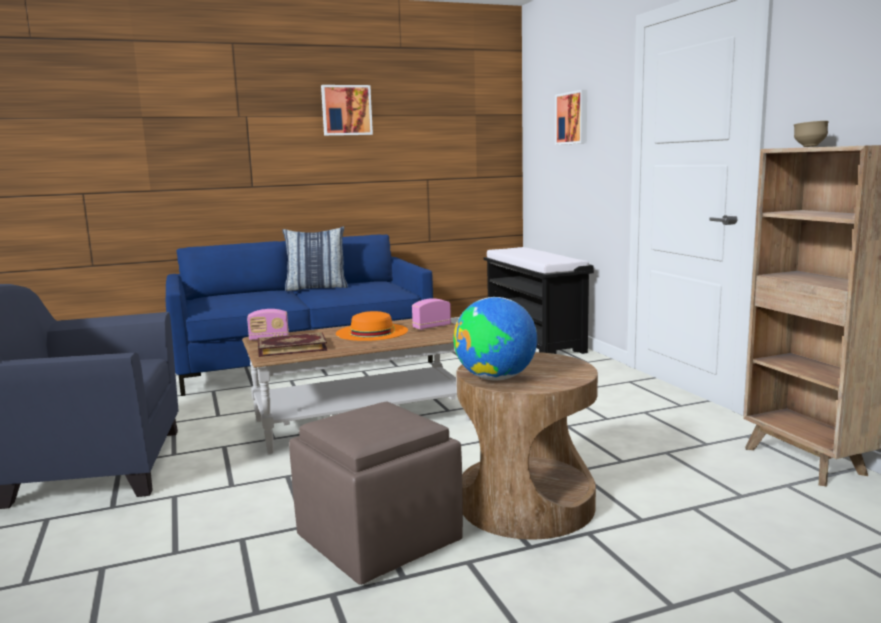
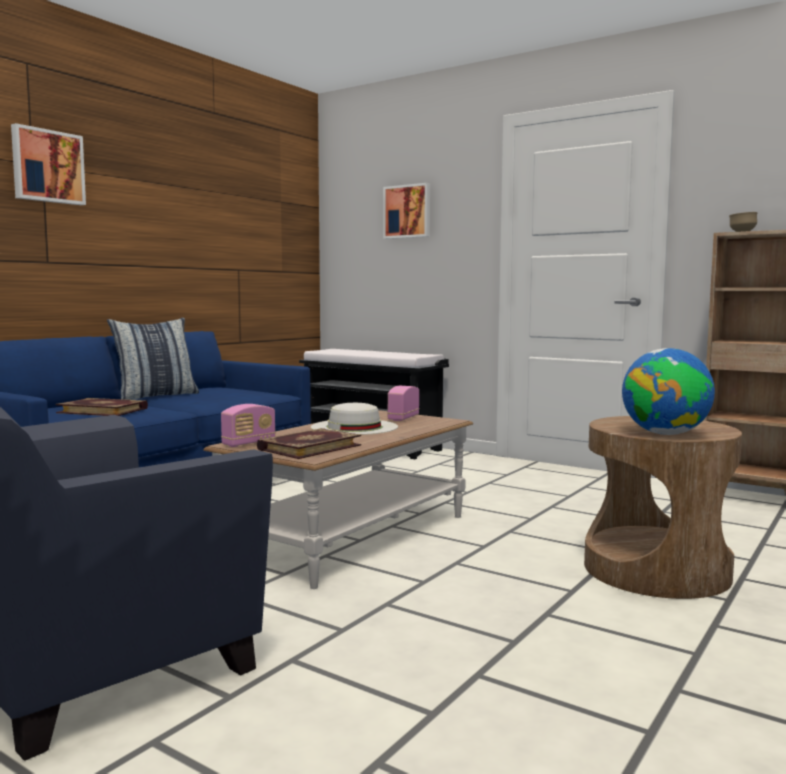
camera: 35 degrees left, 5 degrees down
(251, 299) = (103, 410): none -> book
(346, 110) = (160, 176): picture -> picture (47, 166)
(372, 332) = (354, 427): orange hat -> white hat
(378, 541) = (611, 633): brown ottoman -> none

